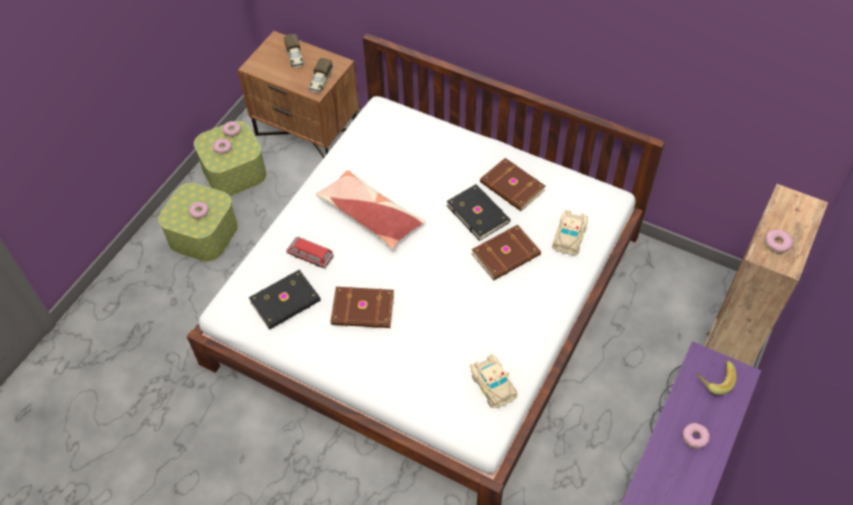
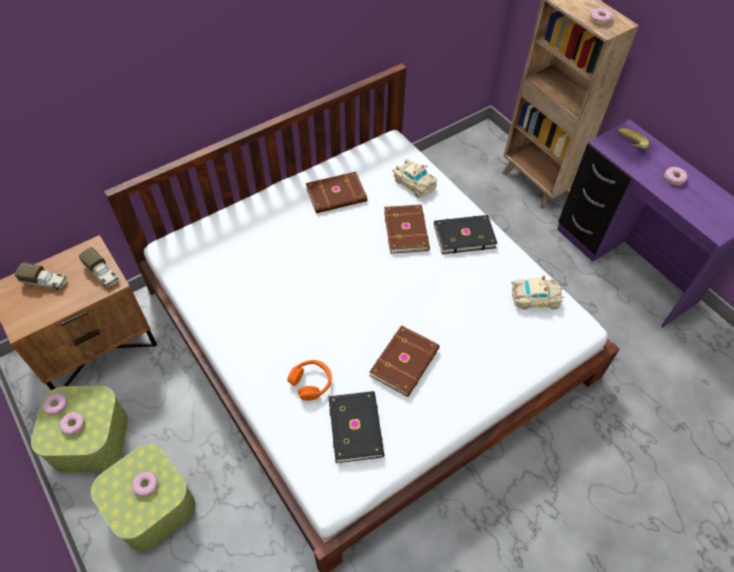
camera: 65 degrees left, 0 degrees up
(310, 256) = (311, 382): toy car -> orange headphones
(370, 216) = (295, 311): pillow -> none
(478, 213) = (349, 229): black book -> black book (463, 235)

